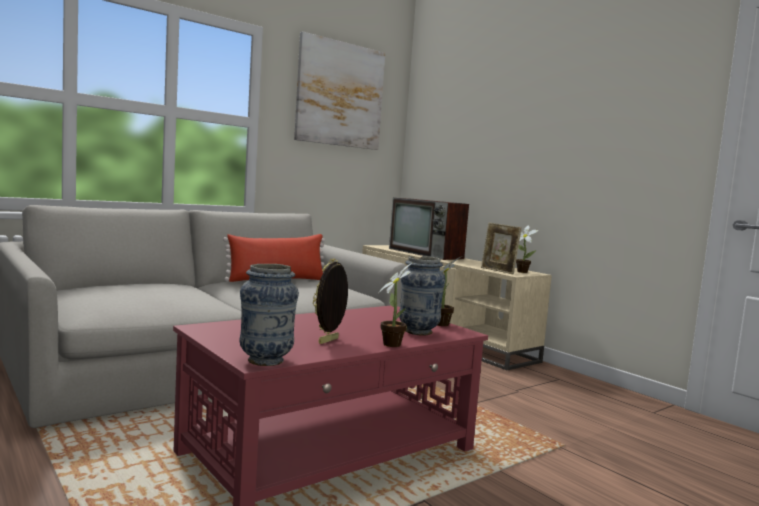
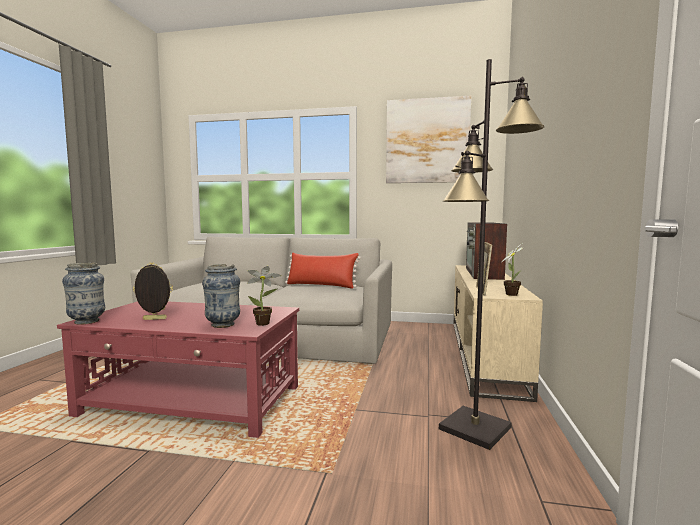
camera: 50 degrees right, 0 degrees up
(392, 343) = (173, 327): potted plant -> none
(556, 389) = (475, 429): none -> black floor lamp

